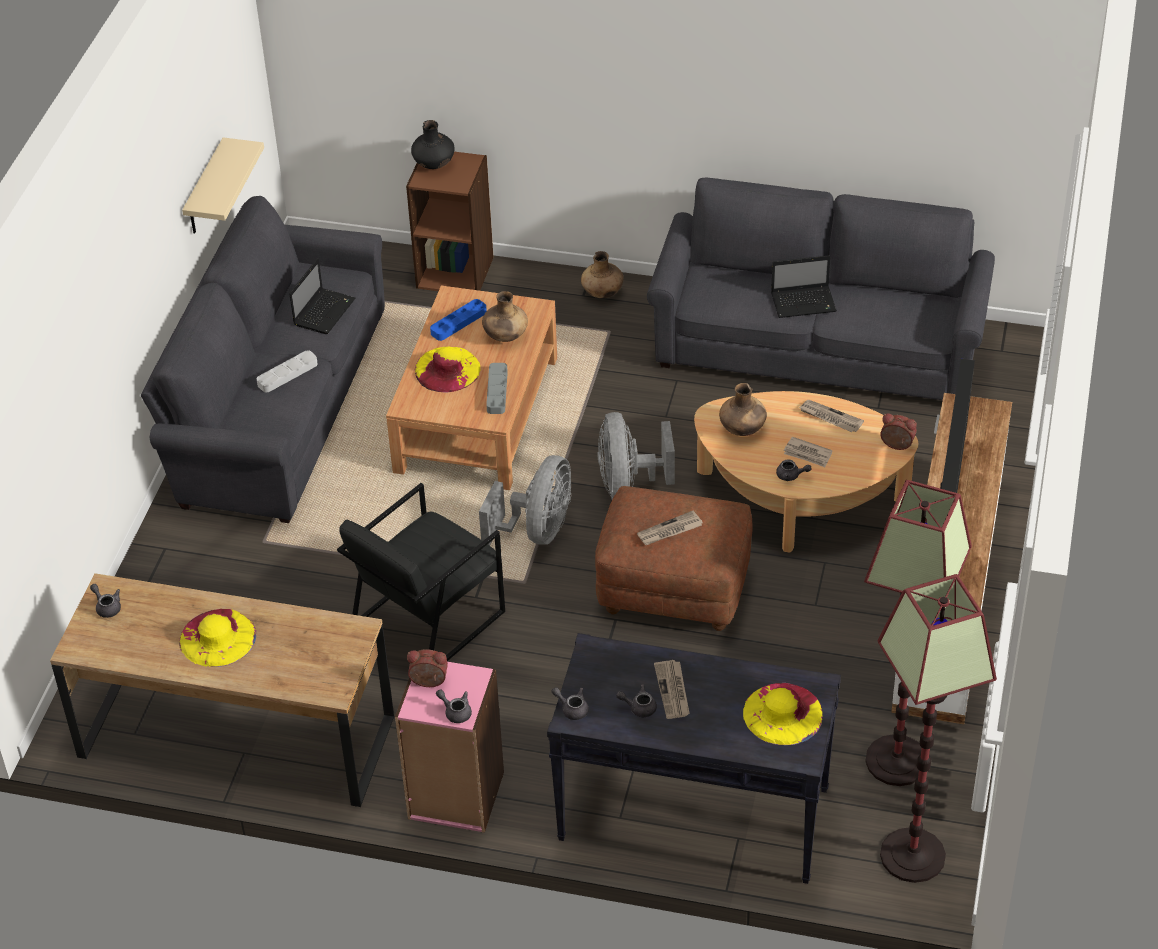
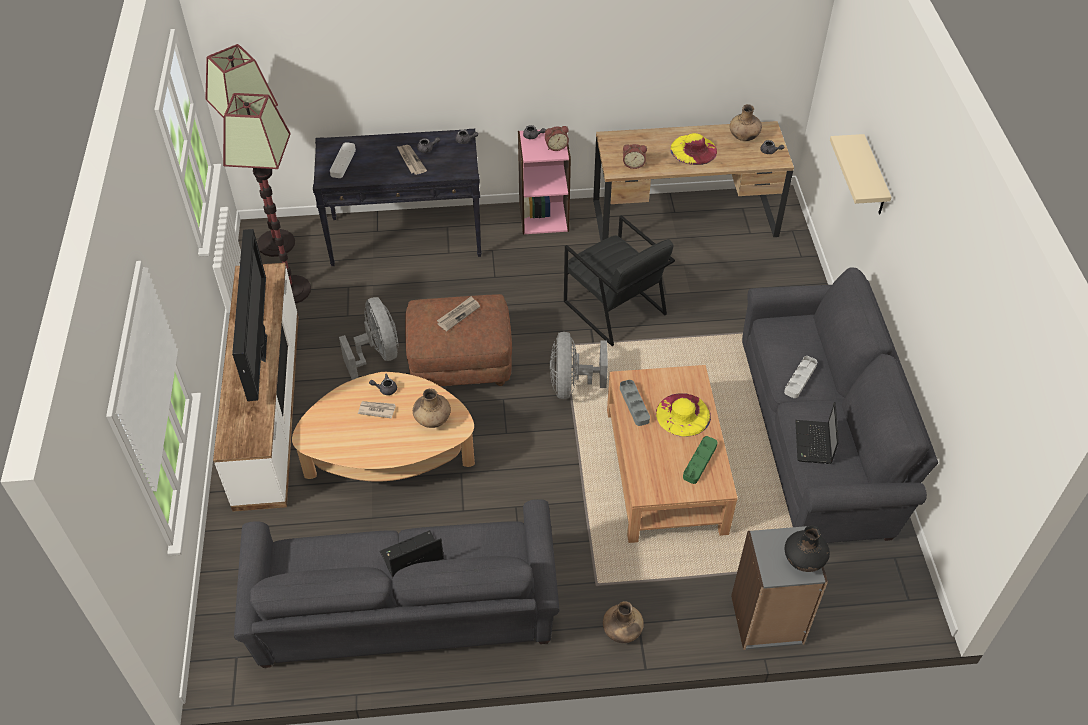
camera: 160 degrees right, 5 degrees up
(205, 189) = (943, 382): beige shelf -> beige shelf (874, 177)
(427, 618) = (614, 308): black armchair -> black armchair turned 120 degrees clockwise
(455, 272) = (767, 620): brown bookcase -> grey bookcase
(458, 323) = (699, 461): blue tray -> green tray
(505, 336) = (654, 457): brown vase -> brown vase (744, 137)
(628, 484) = (522, 437): grey fan -> grey fan (377, 354)
(783, 713) = (343, 162): yellow hat -> grey tray
(830, 417) = (365, 446): newspaper -> none
(896, 445) = (308, 433): alarm clock -> alarm clock (633, 164)

